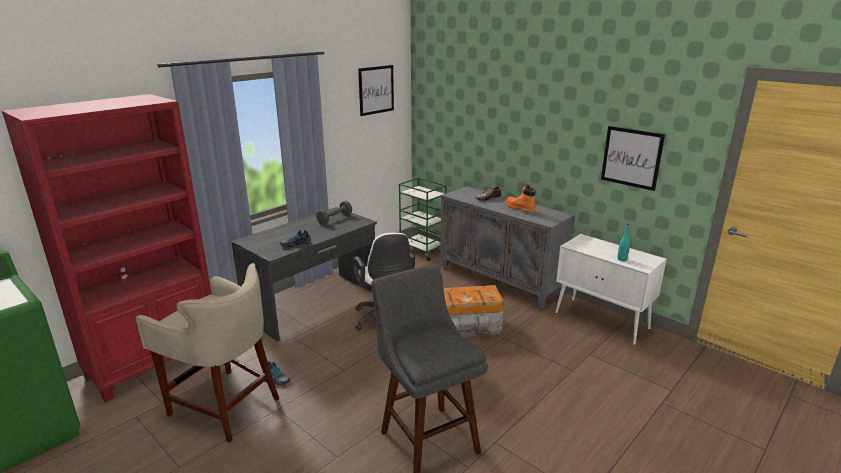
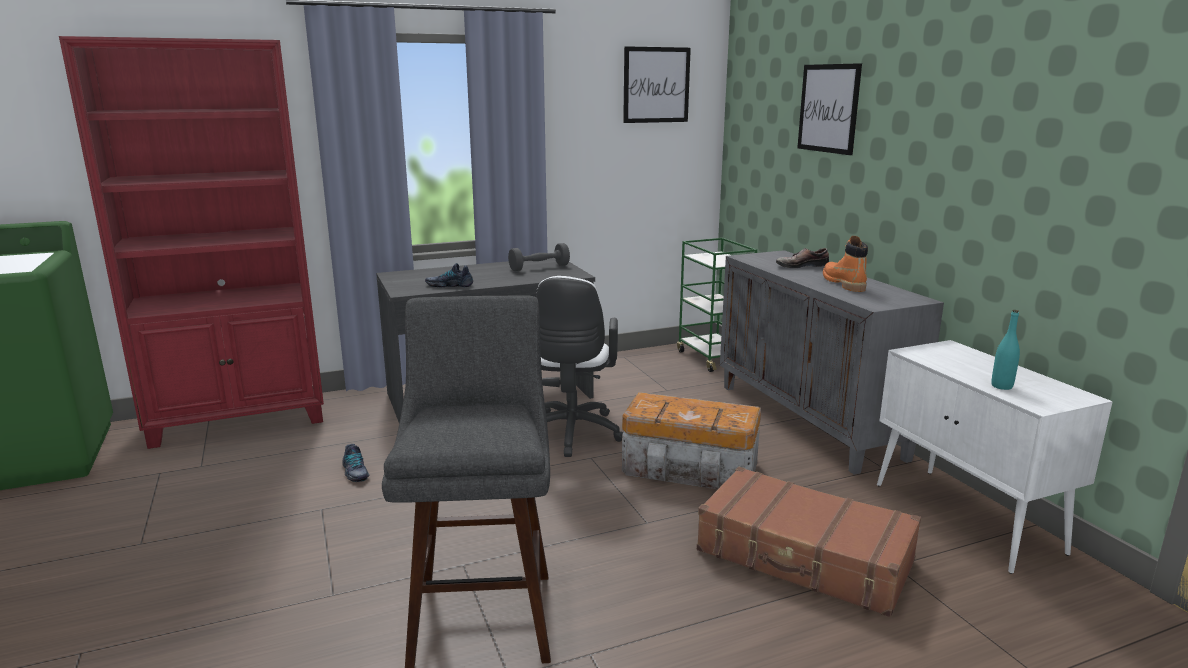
camera: 25 degrees right, 5 degrees down
(225, 405) = (265, 487): beige stool -> none
(550, 361) = (804, 557): none -> brown suitcase
(631, 157) = (1055, 182): picture -> picture (828, 108)

